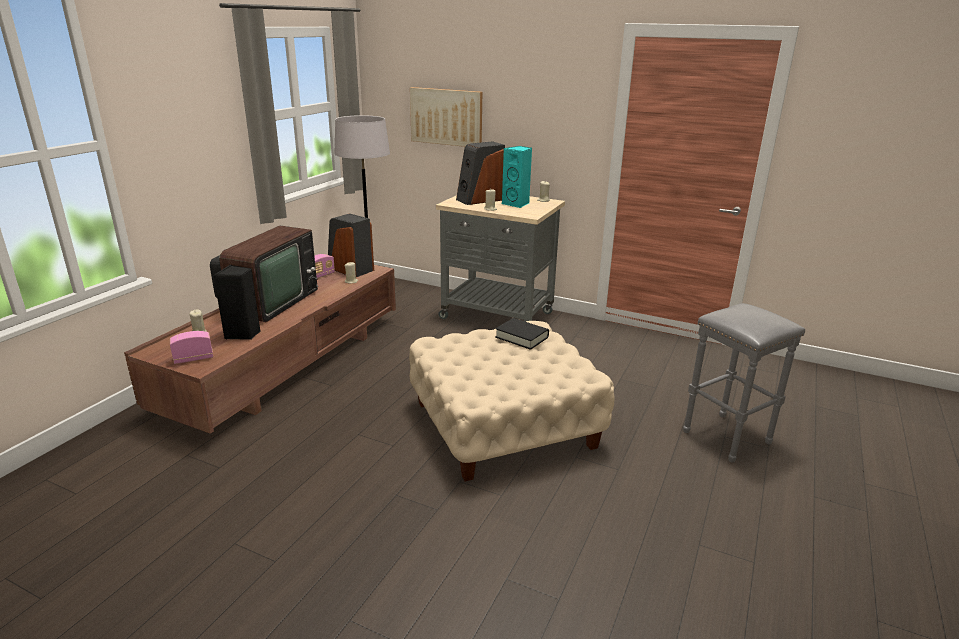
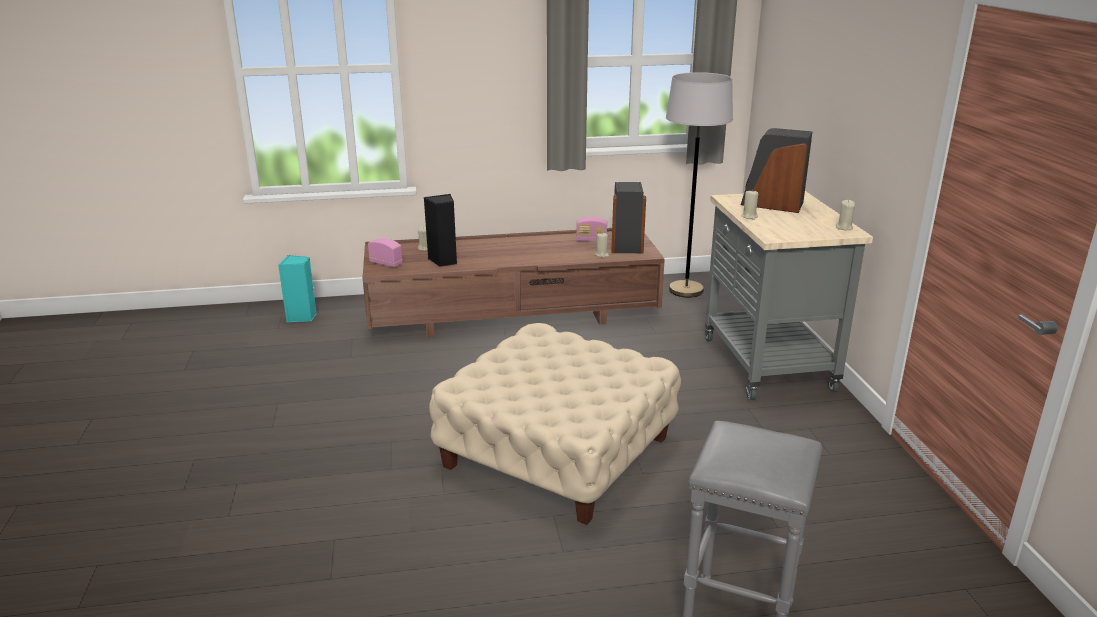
camera: 55 degrees right, 0 degrees up
(269, 302) = (509, 246): television -> none
(446, 117) = (805, 90): picture -> none
(517, 204) = (797, 221): turquoise speaker -> turquoise speaker (302, 317)
(521, 337) = (617, 366): black book -> none

